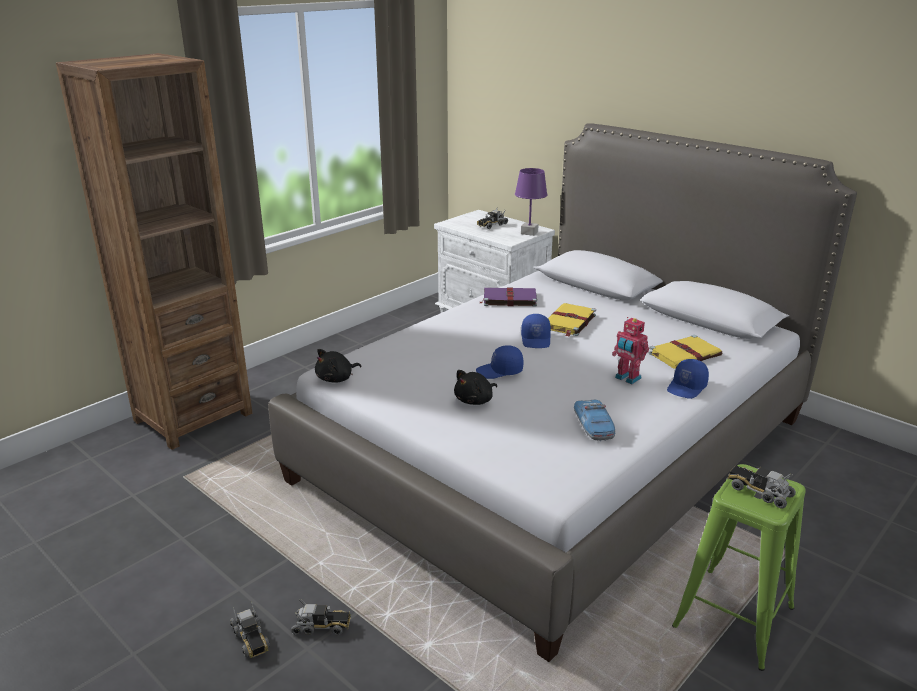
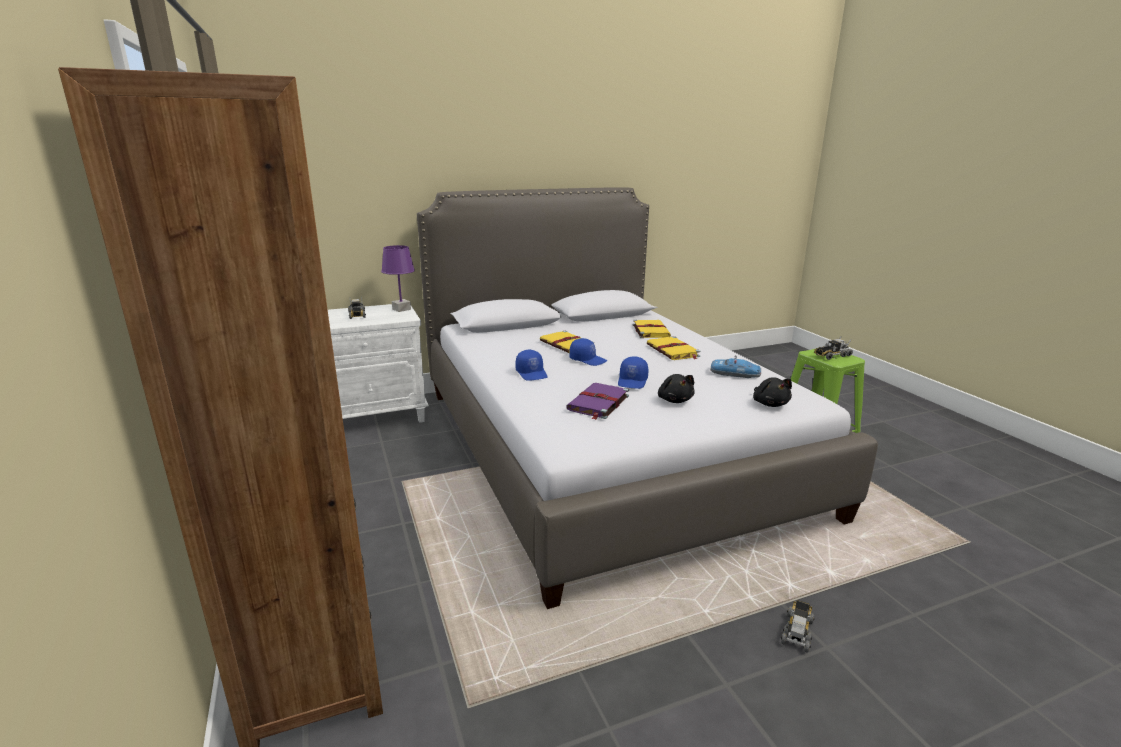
camera: 65 degrees left, 5 degrees down
(251, 639) = (810, 688): toy truck -> none
(336, 379) = (585, 448): black plush toy -> black plush toy (770, 404)
(508, 299) = (497, 352): purple book -> purple book (598, 403)
(627, 378) = (673, 351): toy robot -> yellow book
(687, 388) = (697, 341): blue cap -> blue cap (532, 373)

